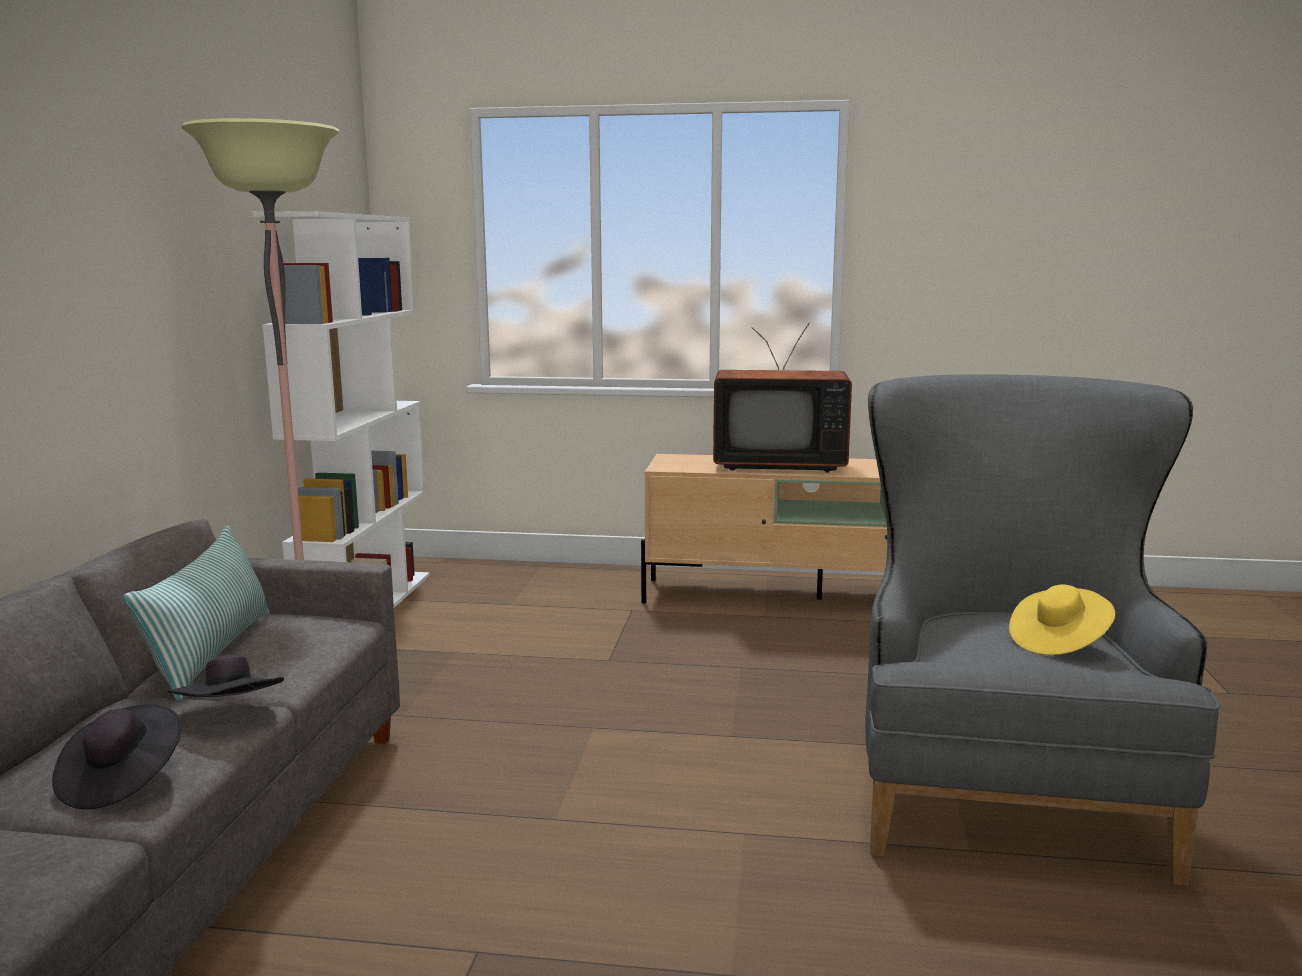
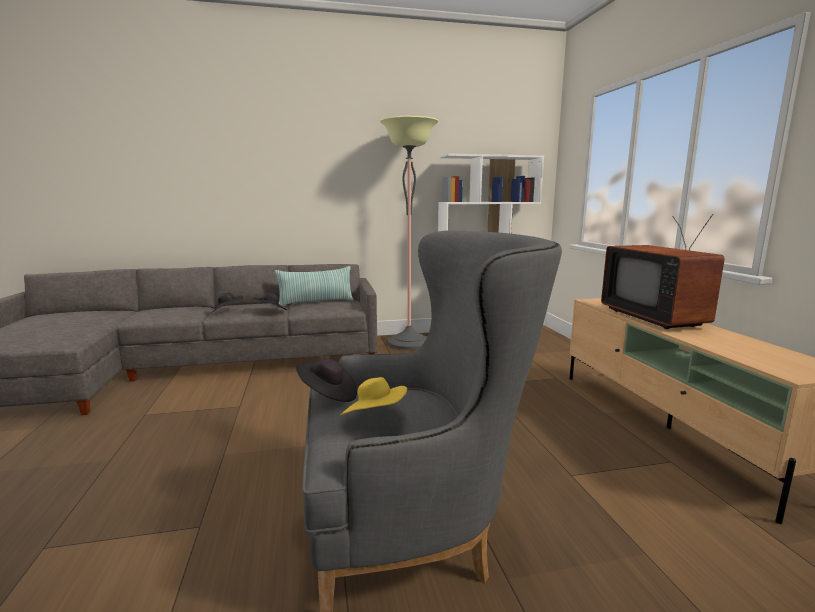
camera: 70 degrees right, 0 degrees up
(978, 661) = (328, 395): none -> black hat

